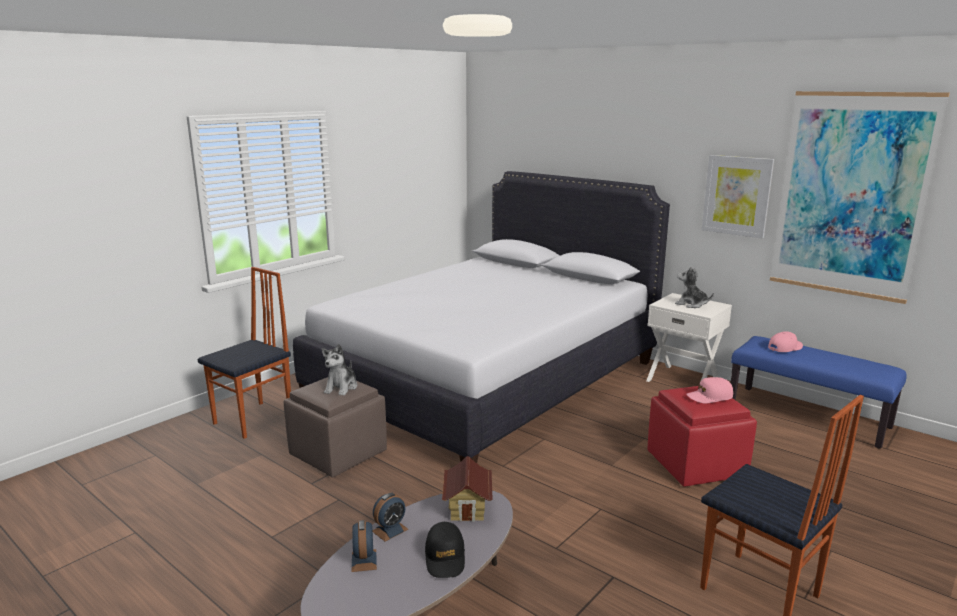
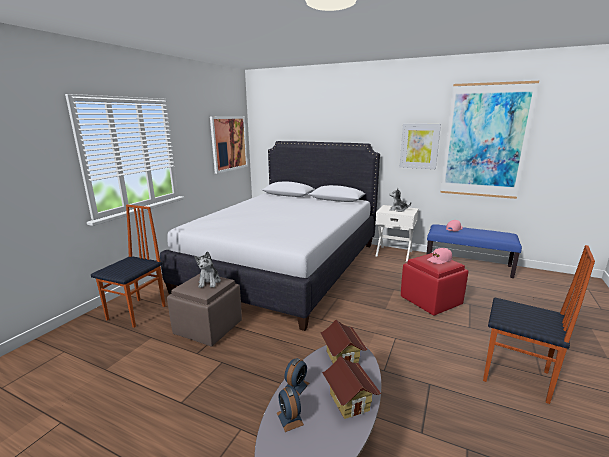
camera: 15 degrees left, 0 degrees up
(429, 173) = (229, 143): none -> picture
(445, 557) = (349, 402): black cap -> toy house

